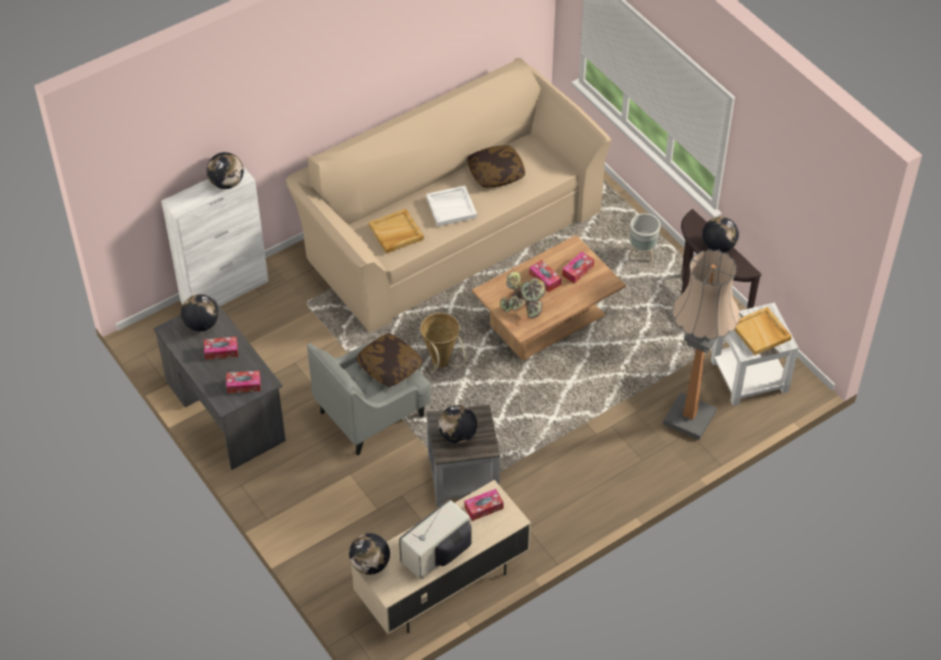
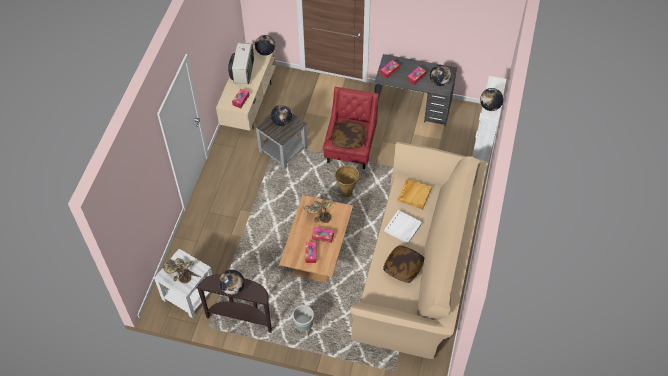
camera: 140 degrees right, 5 degrees up
(373, 413) = (350, 148): grey armchair -> red armchair
(689, 418) = (202, 248): floor lamp -> none
(761, 333) = (180, 272): beige tray -> potted plant

